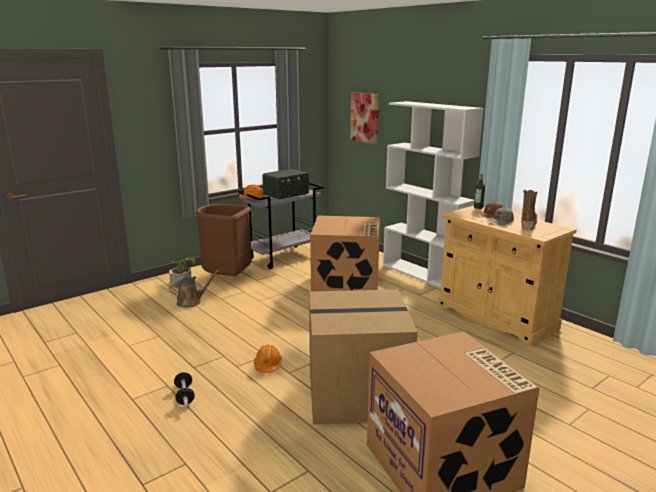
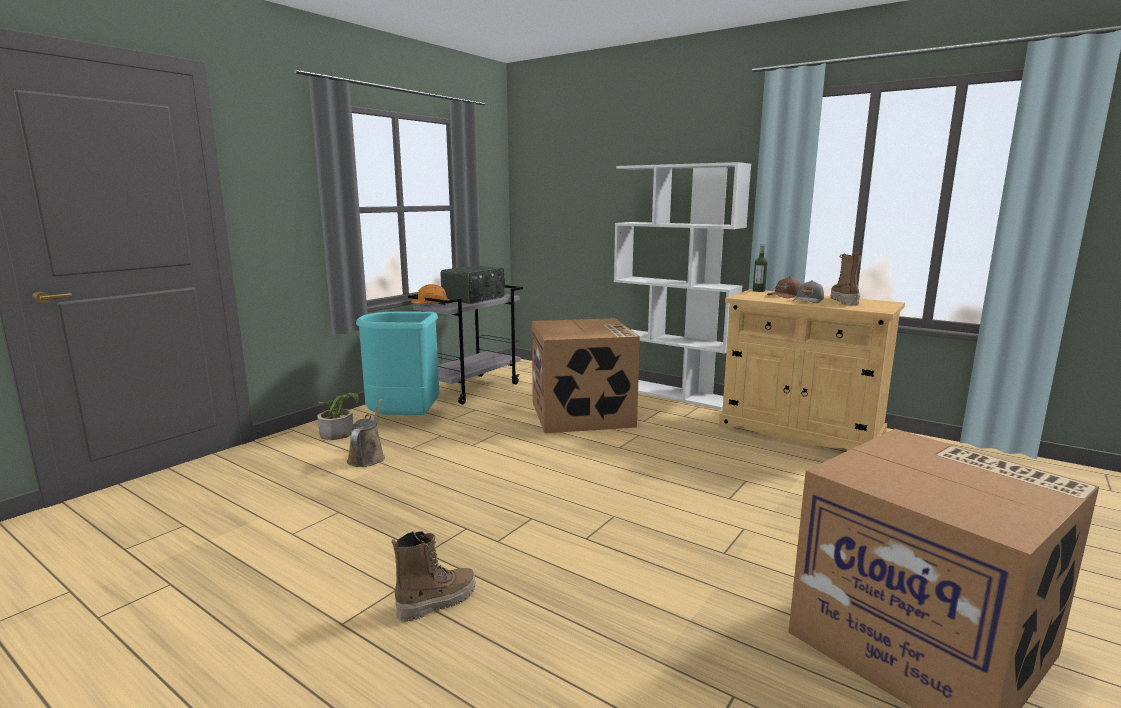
camera: 15 degrees left, 5 degrees down
(184, 395) = (437, 602): dumbbell -> boot
(191, 302) = (367, 457): brown watering can -> brown watering can turned 45 degrees counterclockwise
(227, 277) = (405, 420): brown trash can -> turquoise trash can
(268, 365) = (546, 533): orange hard hat -> none
(355, 394) = (708, 555): cardboard box -> none
(365, 117) = (567, 196): picture -> none

